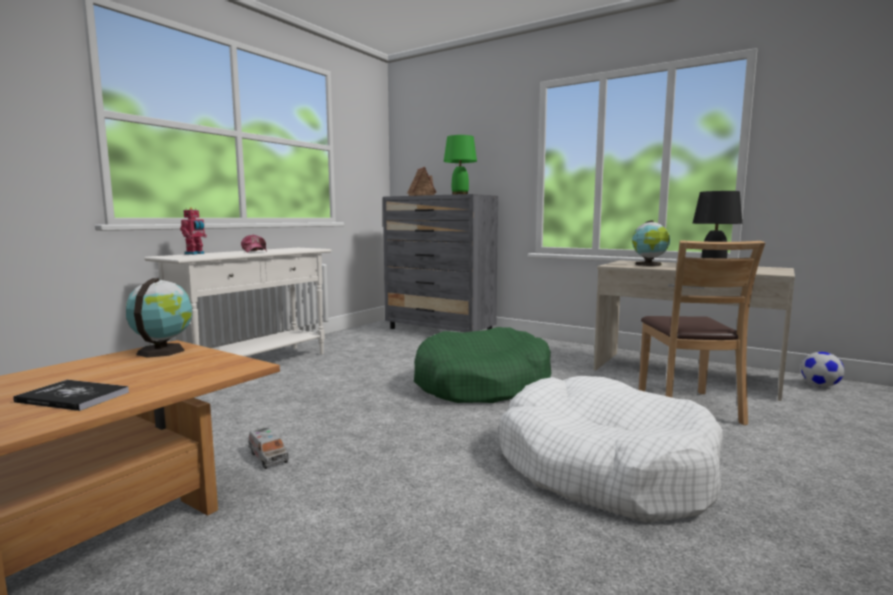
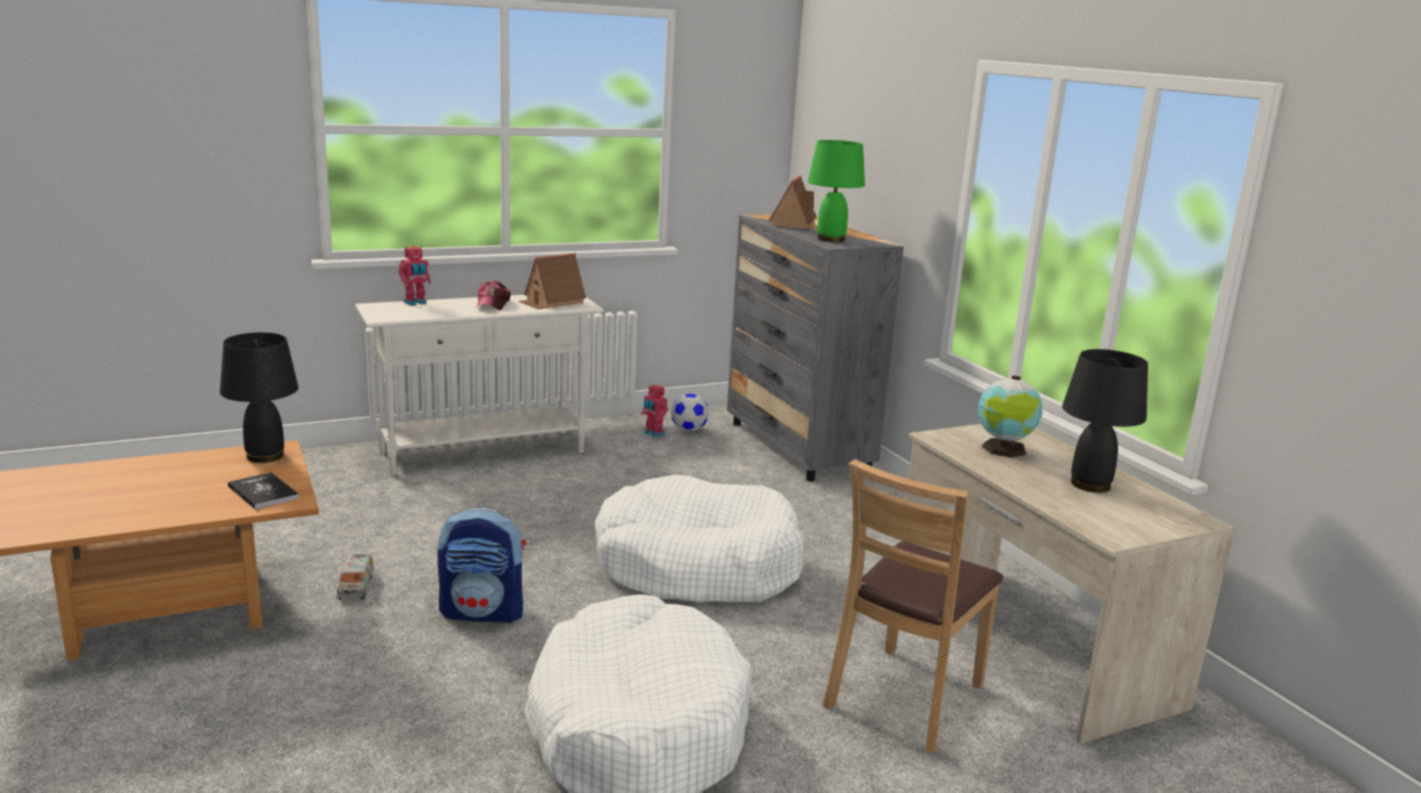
camera: 30 degrees right, 10 degrees up
(73, 397) = (140, 503): book -> book (263, 492)
(162, 350) = (265, 456): globe -> black table lamp
(292, 249) = (552, 302): none -> toy house
(352, 339) = (653, 433): none -> toy robot
(395, 441) = (483, 612): none -> backpack
(482, 384) = (697, 565): green dog bed -> white dog bed
(820, 385) = (1223, 748): football -> football (689, 430)

